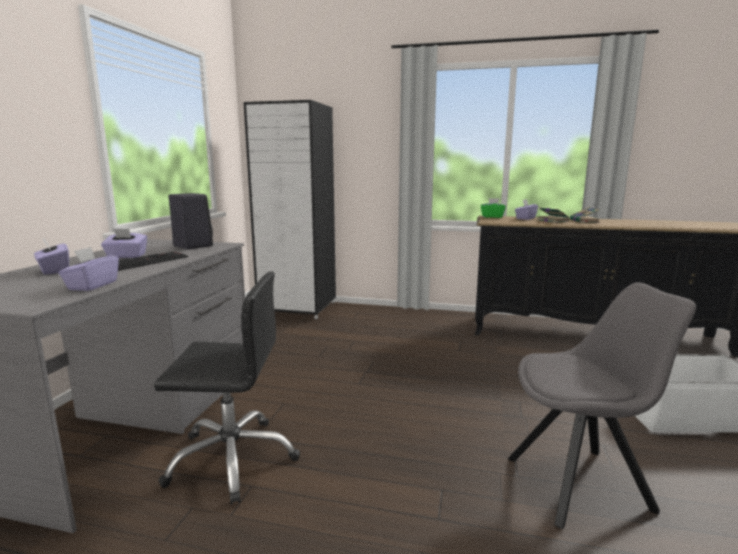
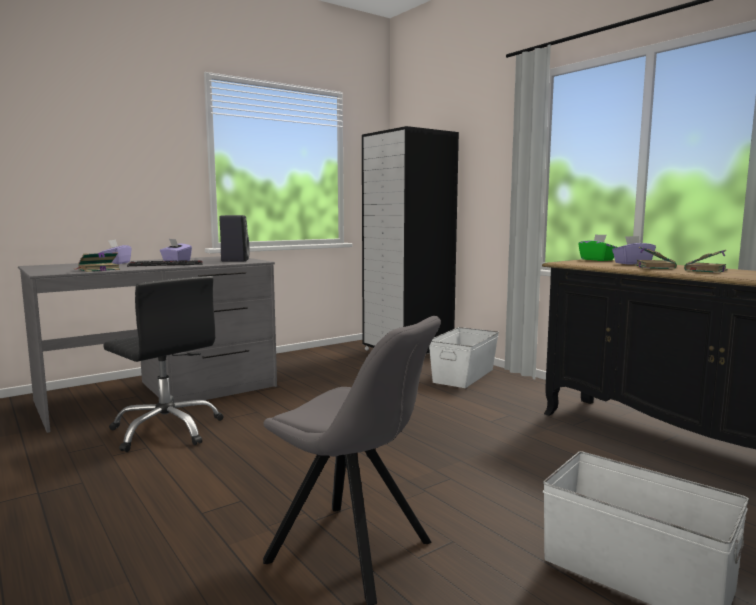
camera: 40 degrees right, 5 degrees down
(92, 285) = (98, 270): purple tissue box -> book
(376, 319) = (464, 375): none -> white storage box

